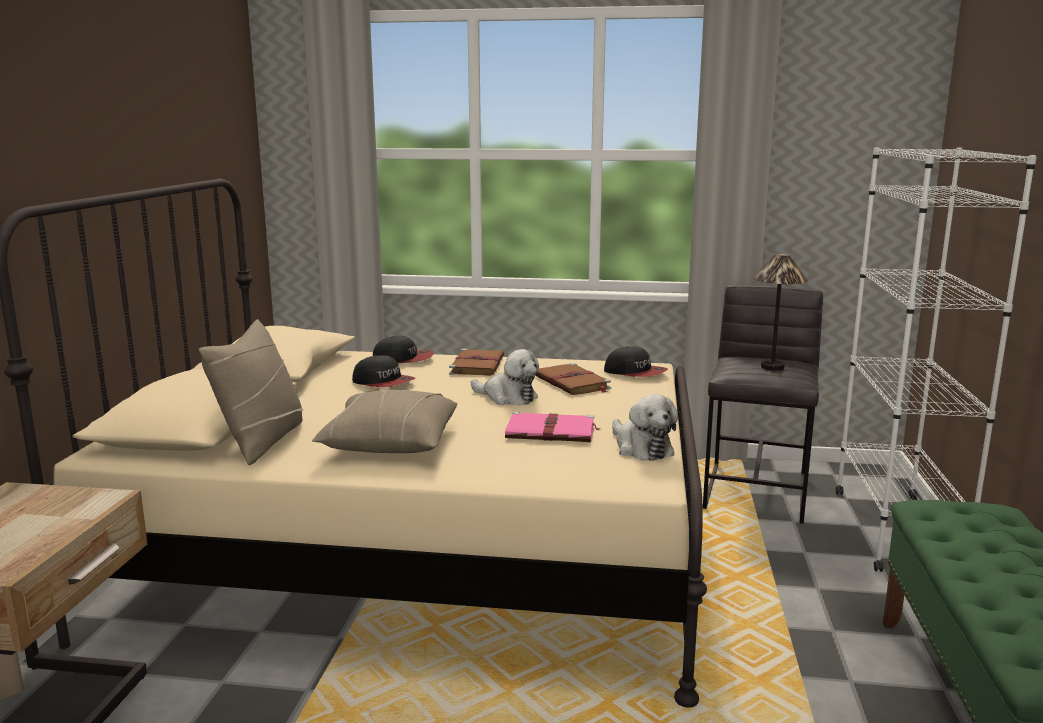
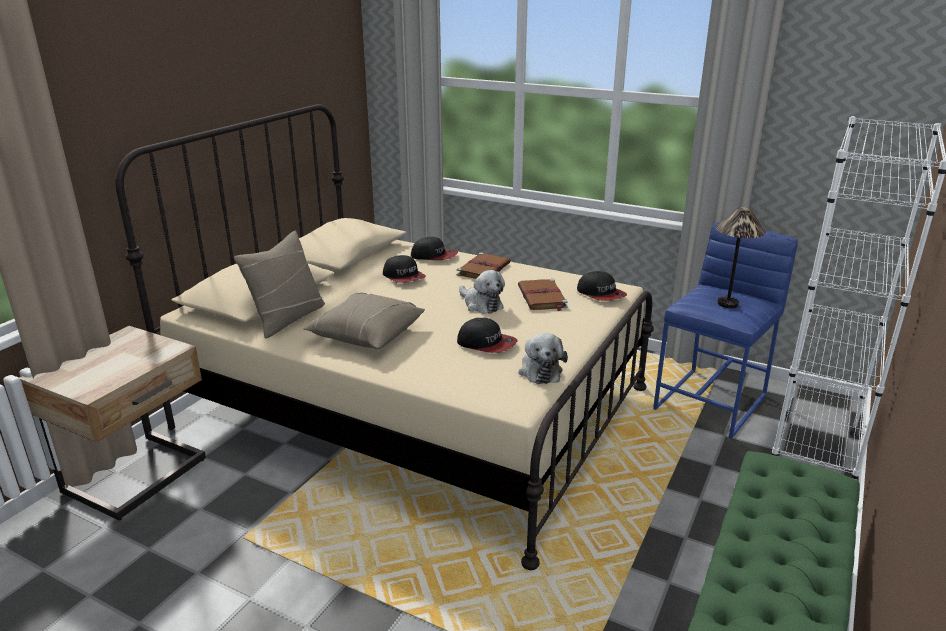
camera: 20 degrees right, 10 degrees up
(552, 432) = (486, 343): pink book -> cap
(757, 492) = (712, 402): grey stool -> blue stool

